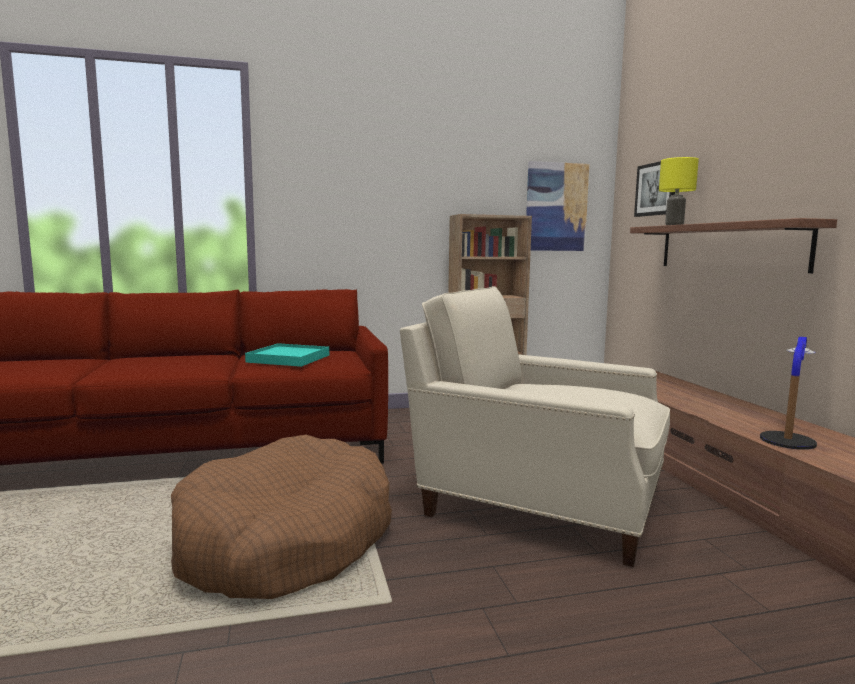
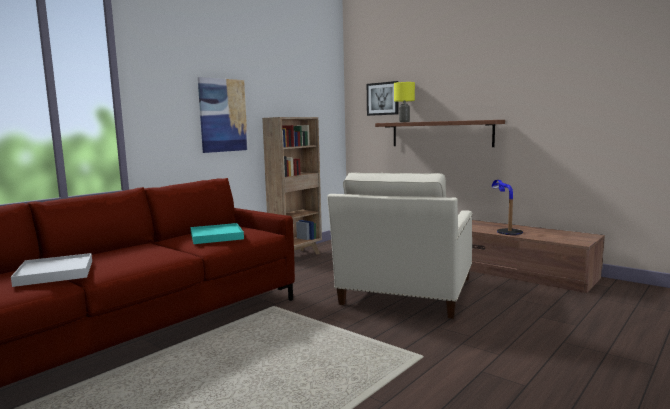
camera: 35 degrees left, 0 degrees up
(77, 366) = (55, 273): none -> white tray
(285, 540) = (317, 353): brown dog bed -> none
(539, 498) = (406, 292): beige armchair -> beige armchair turned 60 degrees counterclockwise
(556, 207) = (317, 109): picture -> picture (223, 115)

